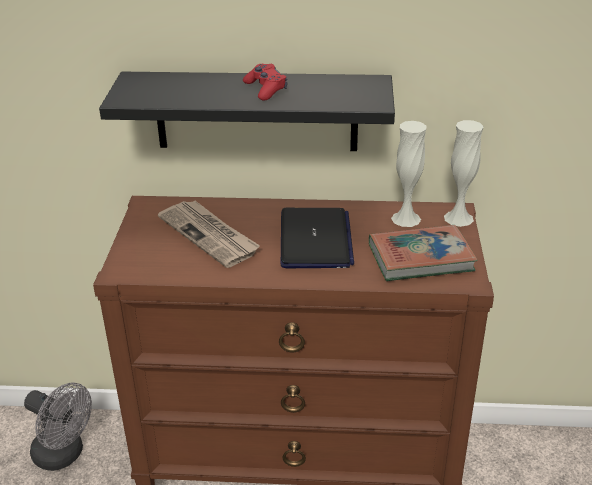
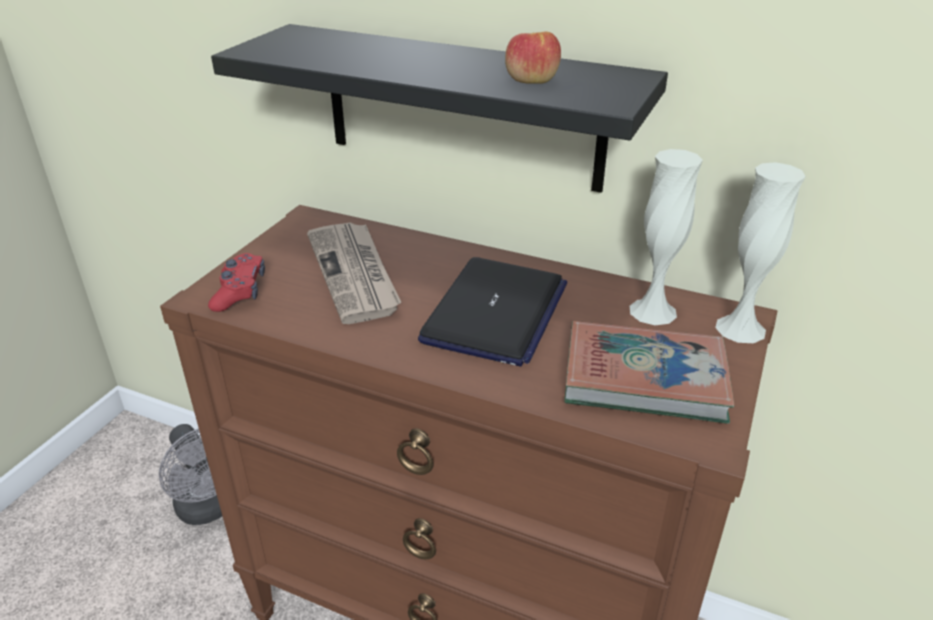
camera: 20 degrees right, 0 degrees up
(265, 89) = (455, 64): red game controller -> red game controller (240, 292)
(320, 94) = (531, 80): none -> apple

